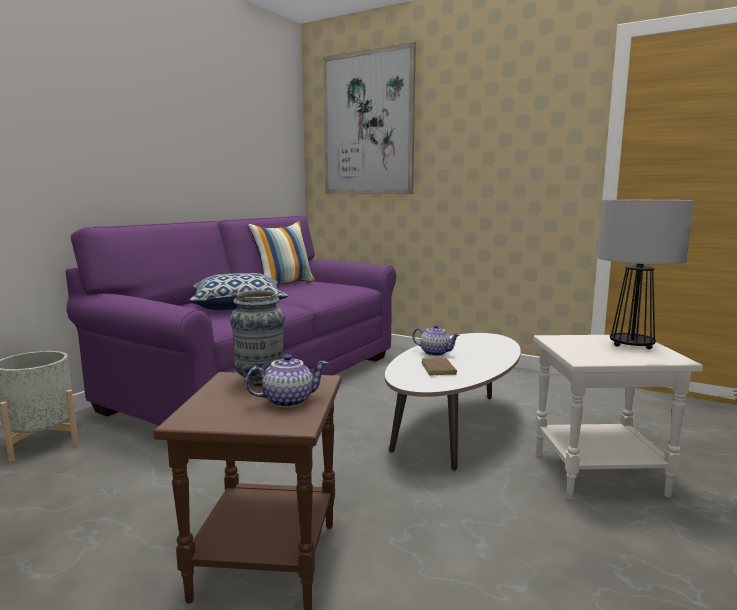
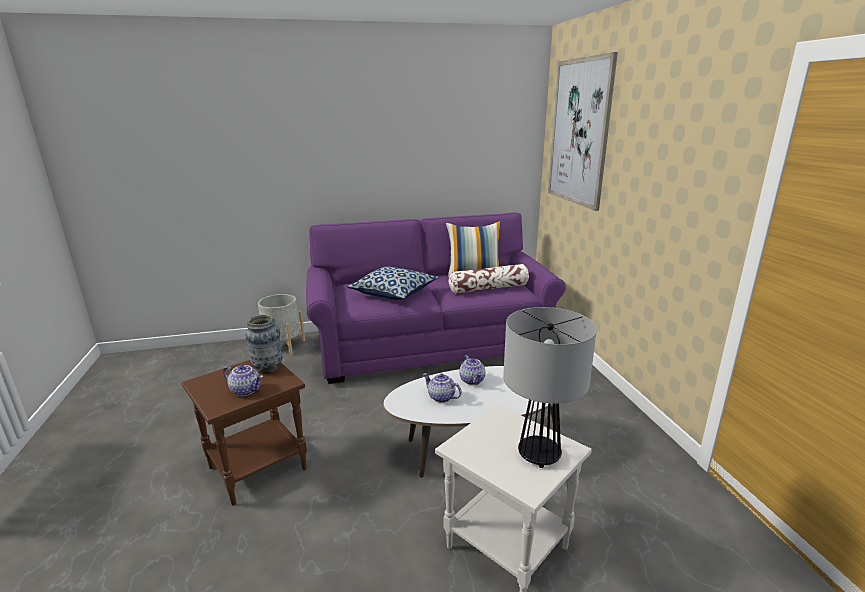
camera: 45 degrees right, 10 degrees up
(327, 289) = (488, 288): none -> pillow
(440, 369) = (441, 397): brown book -> teapot

